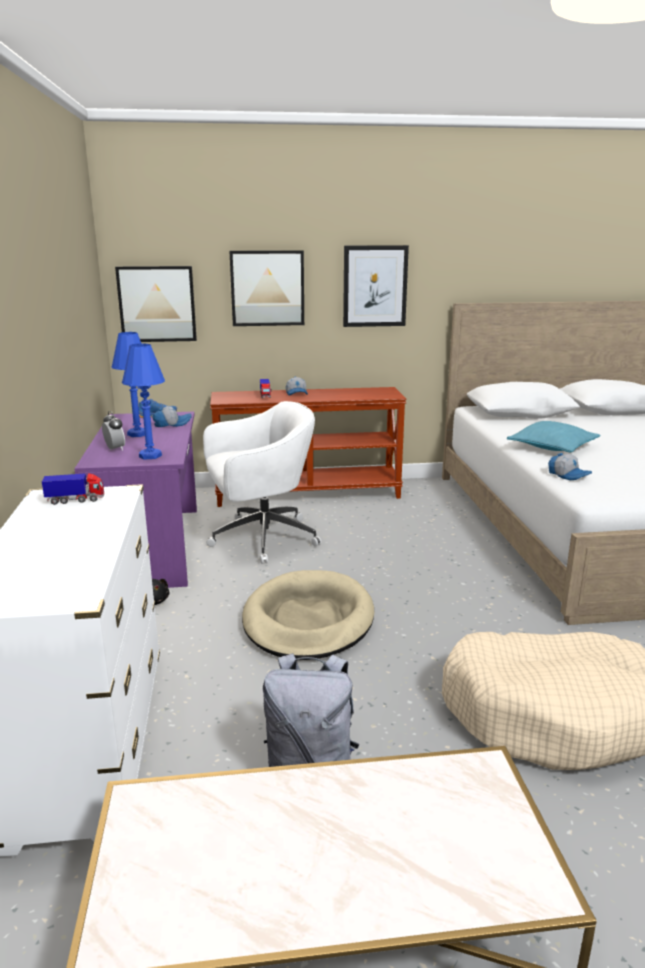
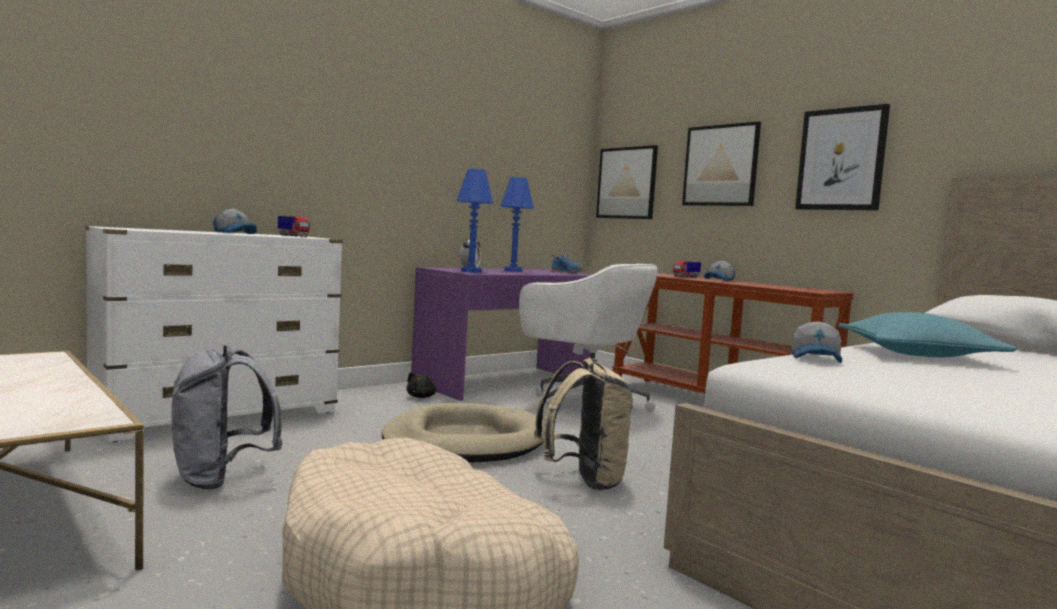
camera: 55 degrees right, 15 degrees down
(172, 424) = (555, 273): cap -> cap (235, 233)
(427, 602) = (583, 481): none -> beige backpack

